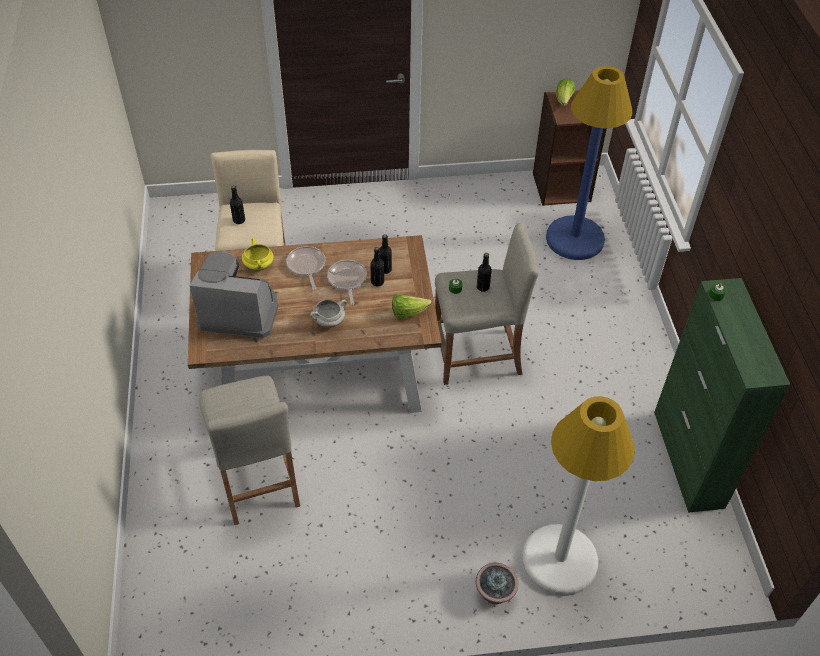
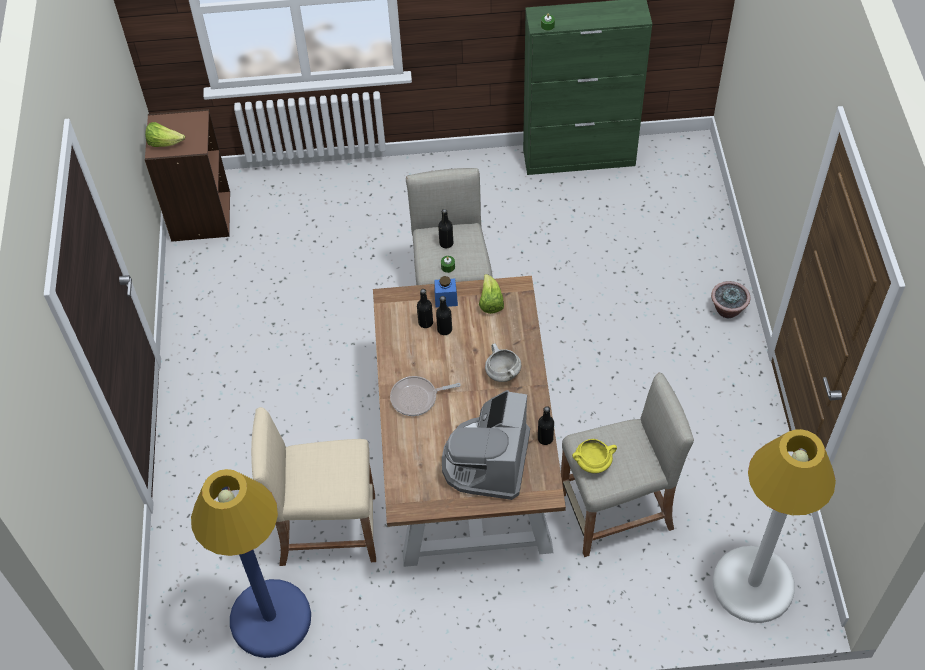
camera: 85 degrees left, 5 degrees up
(239, 220) = (322, 482): black bottle -> black bottle (545, 438)
(259, 266) = (414, 446): yellow cooking pot -> yellow cooking pot (593, 462)
(347, 280) = (441, 358): frying pan -> none
(411, 282) = (446, 299): none -> blue jar
(559, 560) = (690, 260): white floor lamp -> white floor lamp (753, 585)
(575, 238) = (287, 212): blue floor lamp -> blue floor lamp (270, 618)

